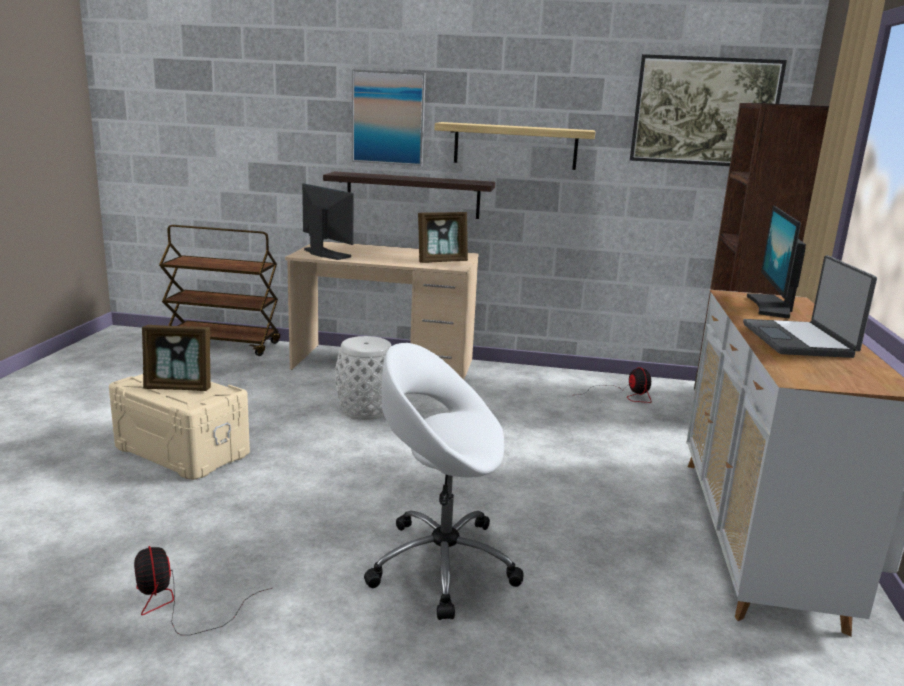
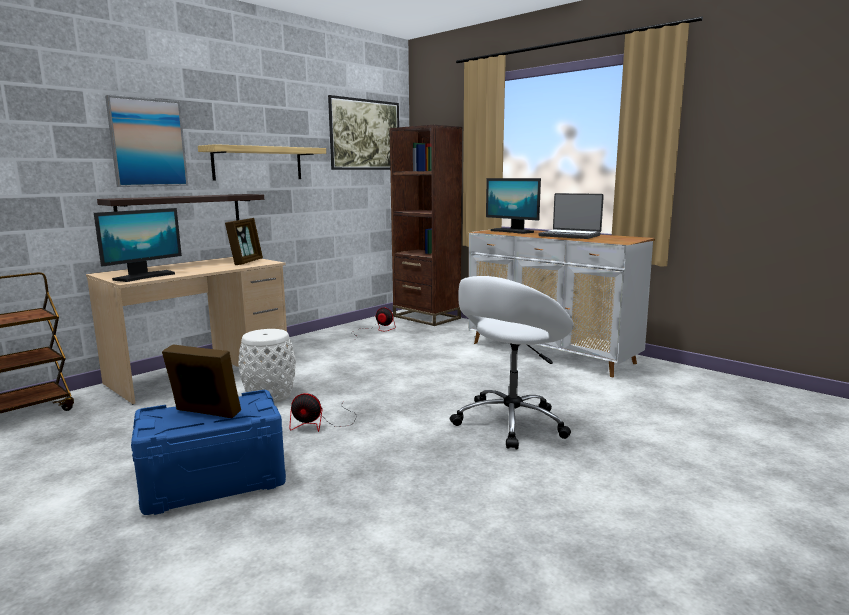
camera: 55 degrees left, 5 degrees down
(177, 605) = (476, 524): fan -> fan (321, 423)
(179, 387) = (205, 413): picture frame -> picture frame turned 105 degrees counterclockwise
(183, 450) = (214, 481): beige storage box -> blue storage box
(325, 254) = (144, 276): monitor -> monitor turned 135 degrees clockwise

